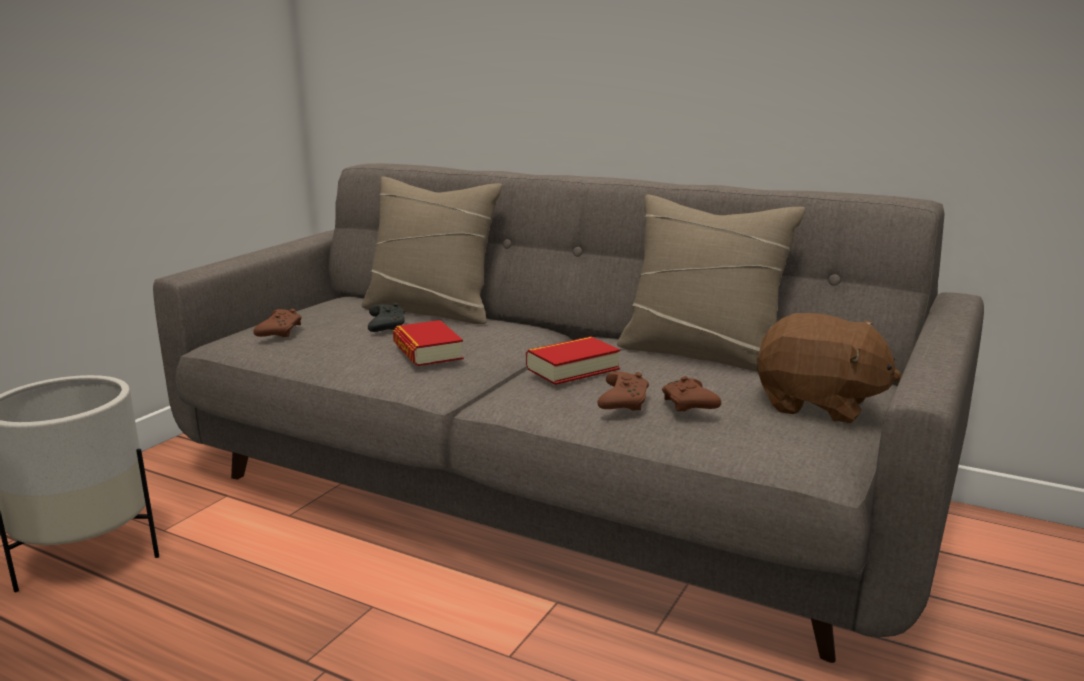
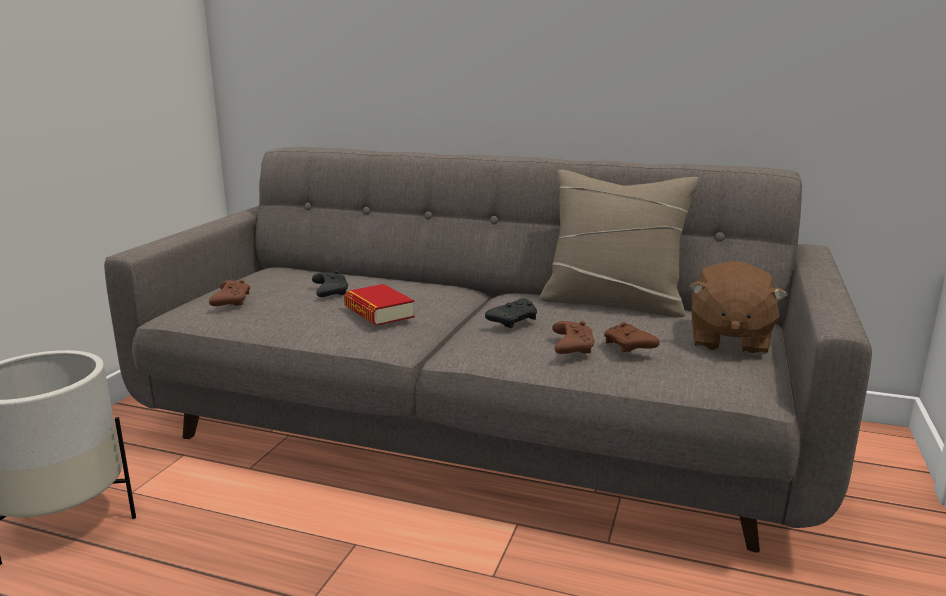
camera: 10 degrees left, 0 degrees up
(431, 311) = (361, 277): beige pillow -> none
(572, 369) = (514, 321): book -> black game controller
(819, 405) = (728, 340): brown plush toy -> brown plush toy turned 90 degrees clockwise

